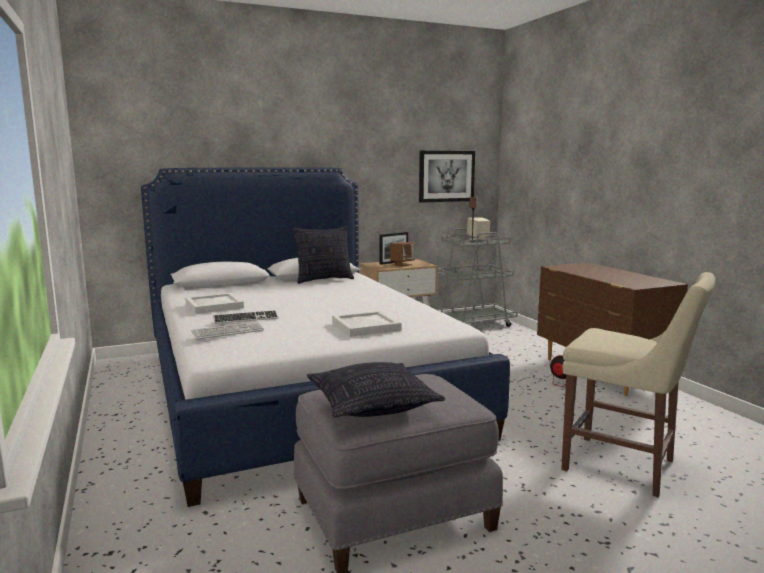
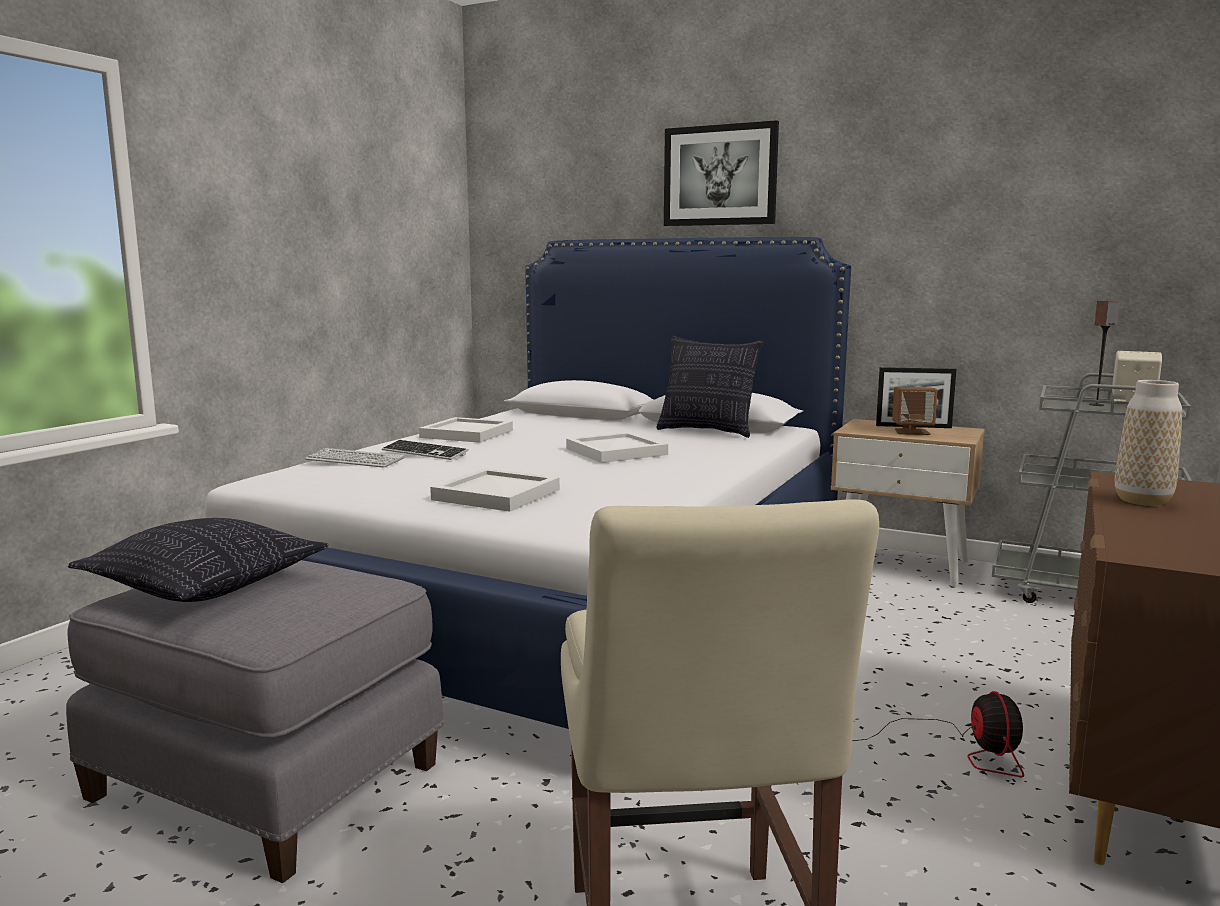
camera: 50 degrees right, 0 degrees up
(327, 297) = (614, 451): none -> white tray
(446, 176) = (1077, 254): picture -> picture (720, 175)
(583, 272) = (1142, 501): none -> vase

